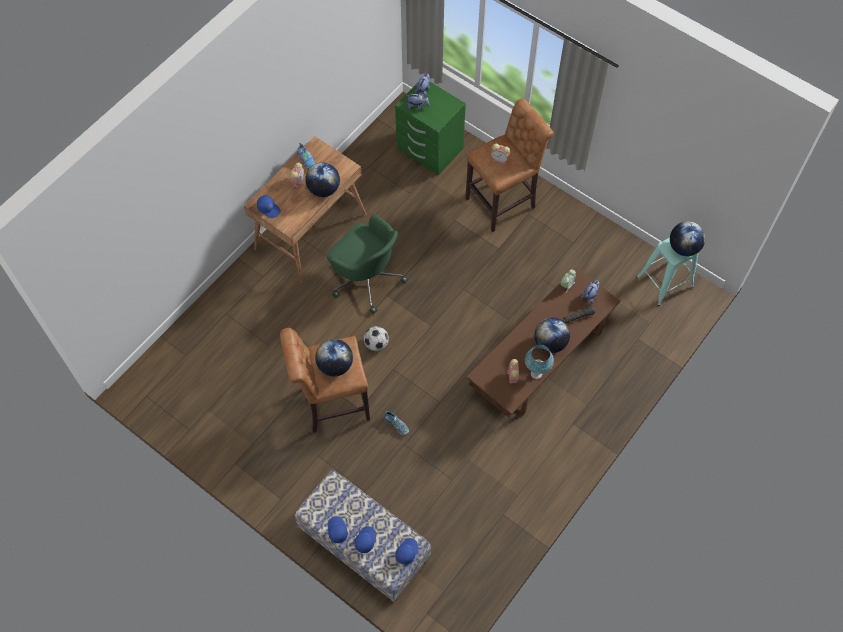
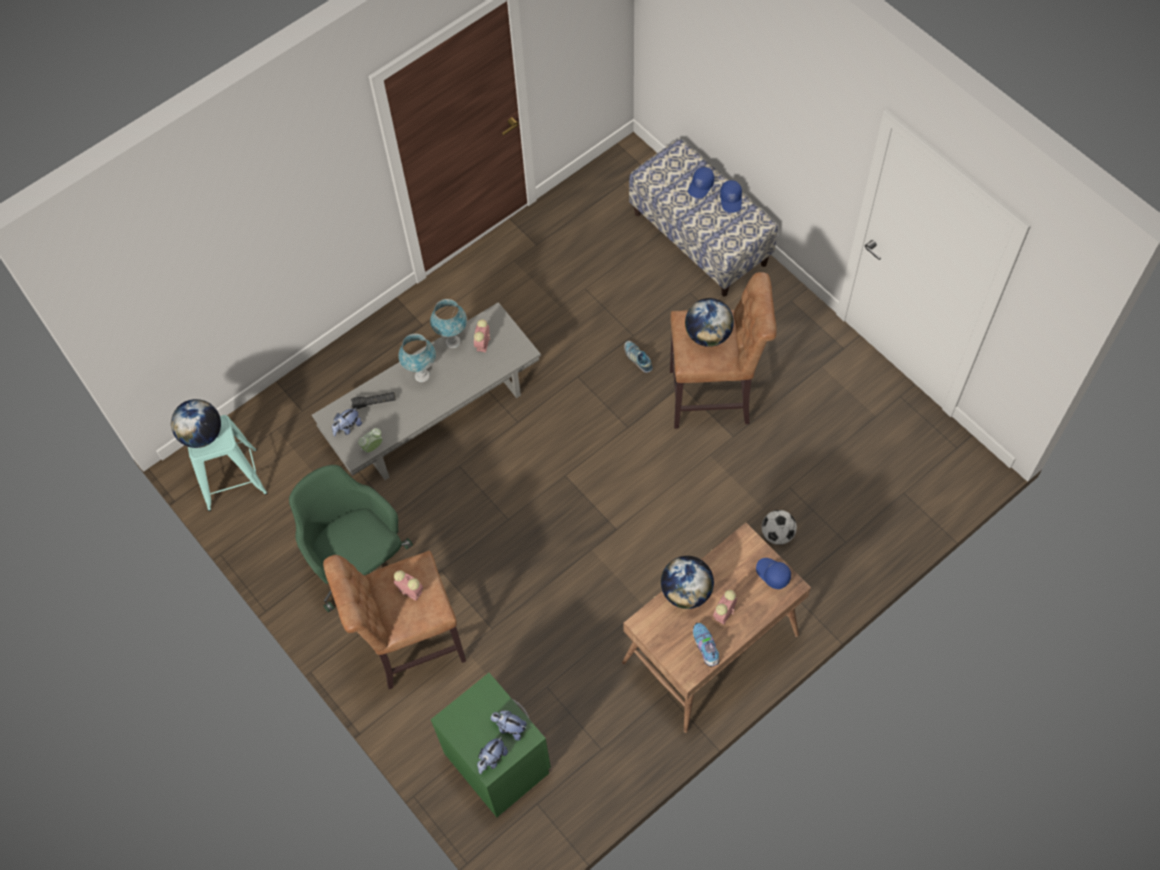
camera: 165 degrees left, 0 degrees up
(366, 278) = (640, 559): green office chair -> green office chair (359, 564)
(376, 344) = (643, 463): football -> football (777, 534)
(406, 552) = (657, 169): blue cap -> none
(541, 356) = (433, 411): brown coffee table -> grey coffee table
(550, 343) = (422, 376): globe -> blue table lamp

